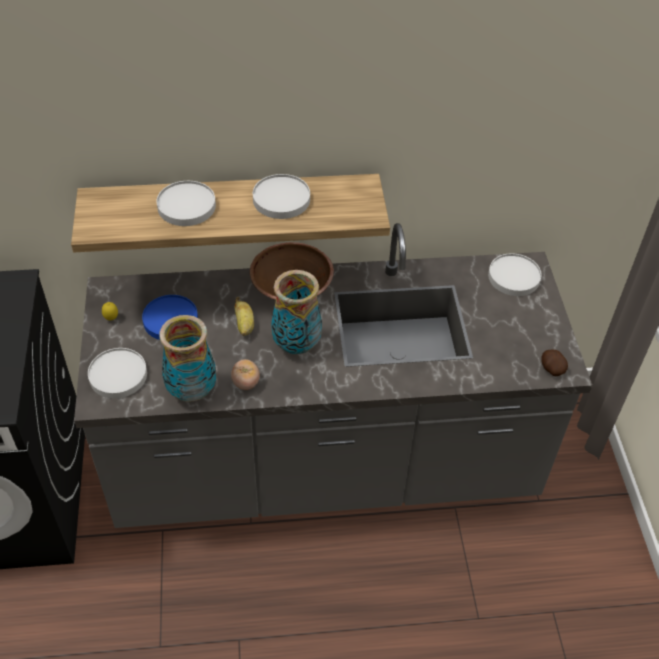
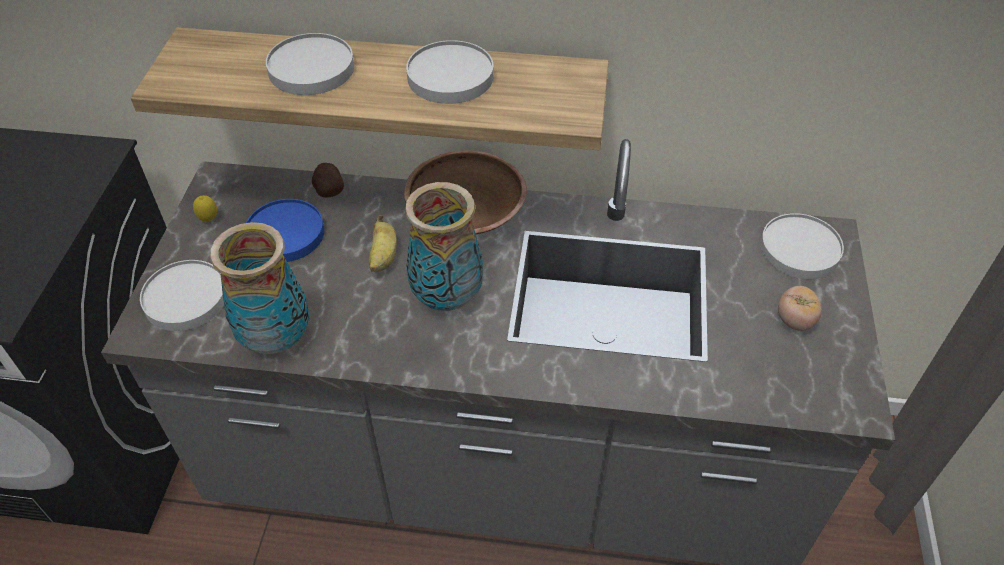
camera: 15 degrees right, 0 degrees up
(246, 383) = (356, 340): tomato -> tomato (795, 320)
(551, 369) = (831, 400): potato -> potato (329, 190)

